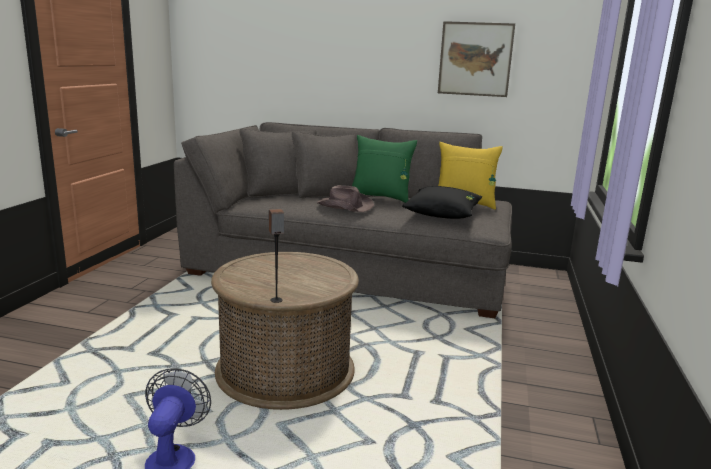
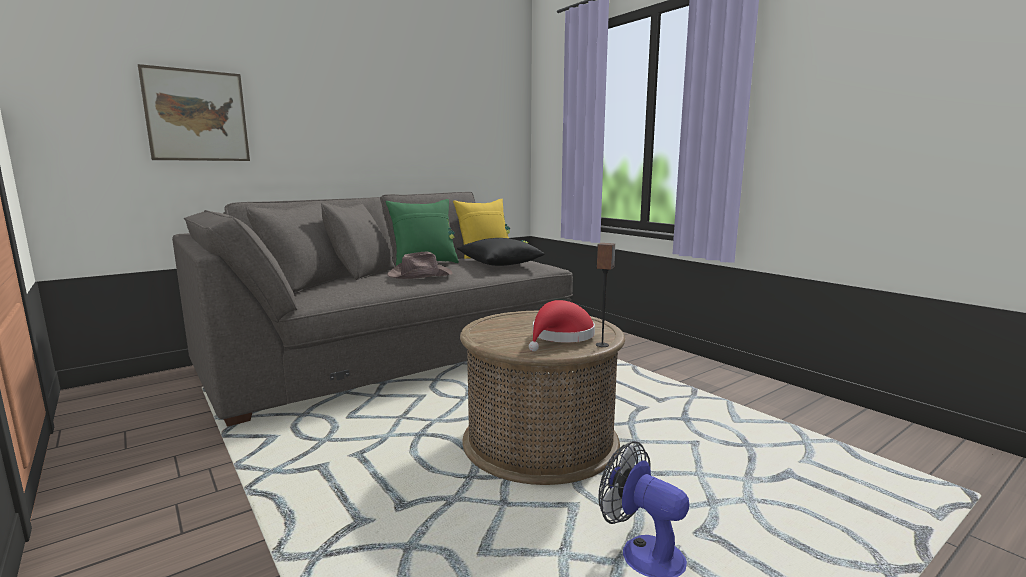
camera: 50 degrees left, 5 degrees down
(277, 283) = (560, 337): none -> red hat
(475, 59) = (443, 123): picture -> picture (197, 116)

